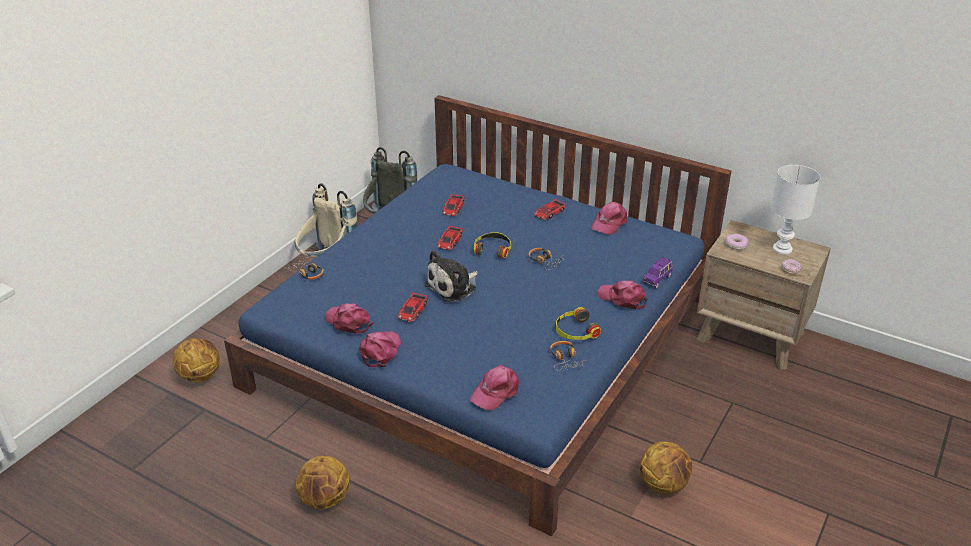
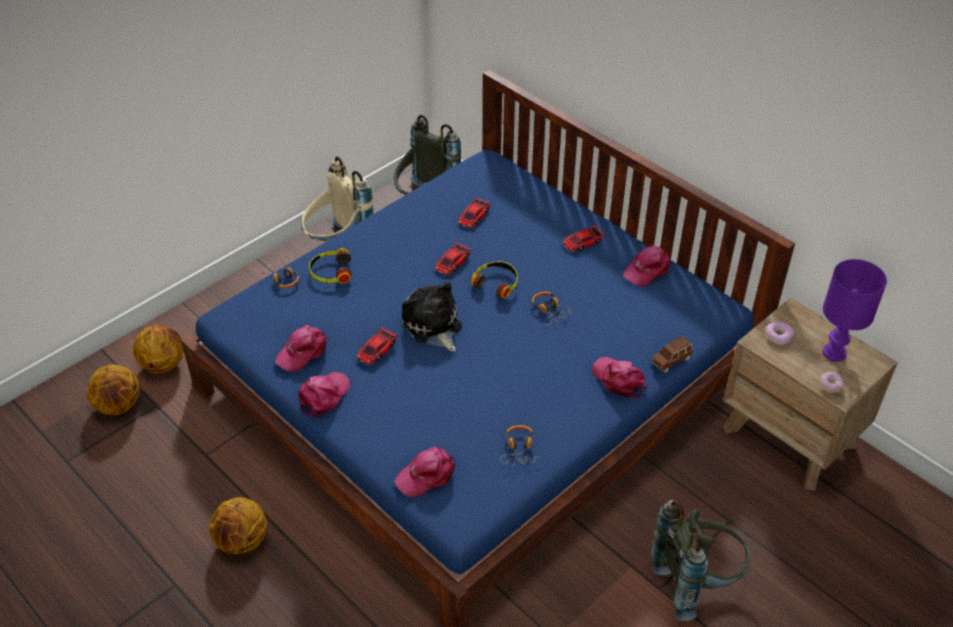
camera: 15 degrees right, 10 degrees up
(348, 322) = (303, 351): pink cap -> pink cap turned 105 degrees counterclockwise
(453, 287) = (433, 326): plush toy -> plush toy turned 90 degrees clockwise
(575, 331) = (546, 413): headphones -> headphones (331, 272)
(657, 279) = (671, 361): purple toy car -> brown toy car
(664, 484) = (607, 607): basketball -> basketball (119, 405)
(726, 450) = (696, 581): none -> grey backpack
(781, 249) = (833, 352): white table lamp -> purple table lamp

